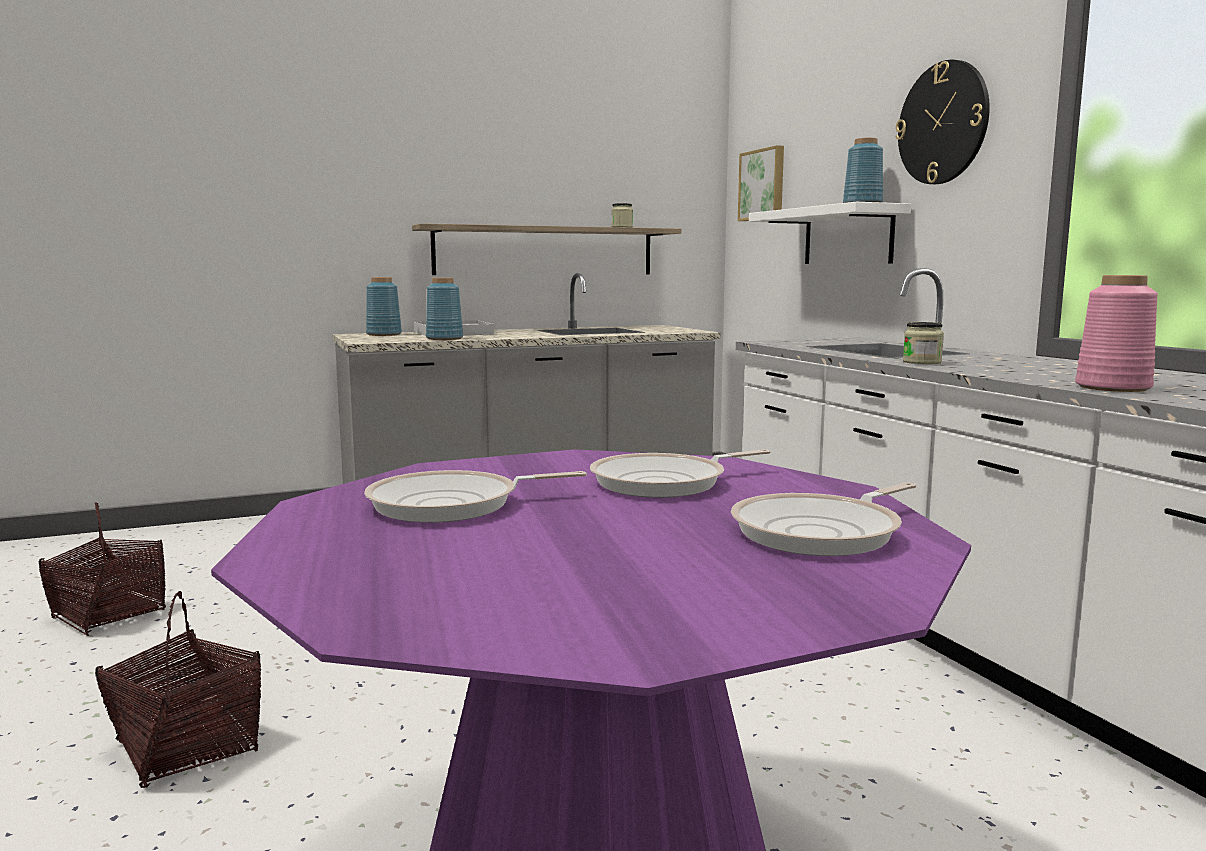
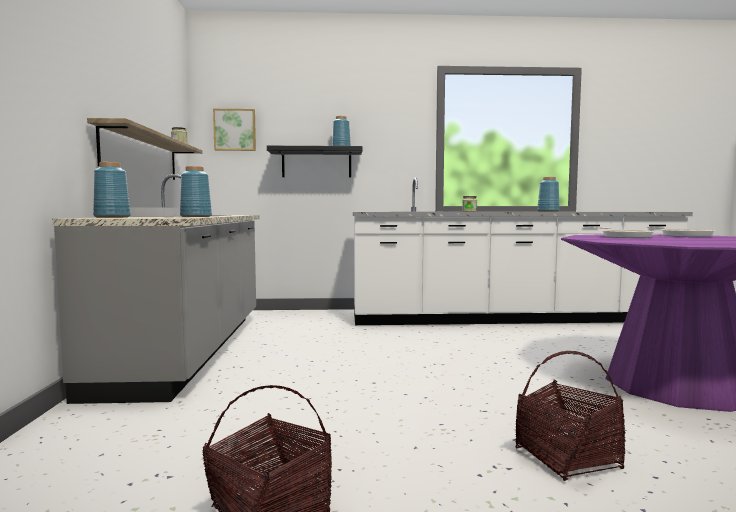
camera: 70 degrees left, 5 degrees down
(452, 505) = (677, 241): frying pan -> none
(848, 236) = (316, 163): white shelf -> black shelf
(943, 123) = (377, 116): wall clock -> none
(1114, 387) = (548, 211): pink vase -> blue vase

